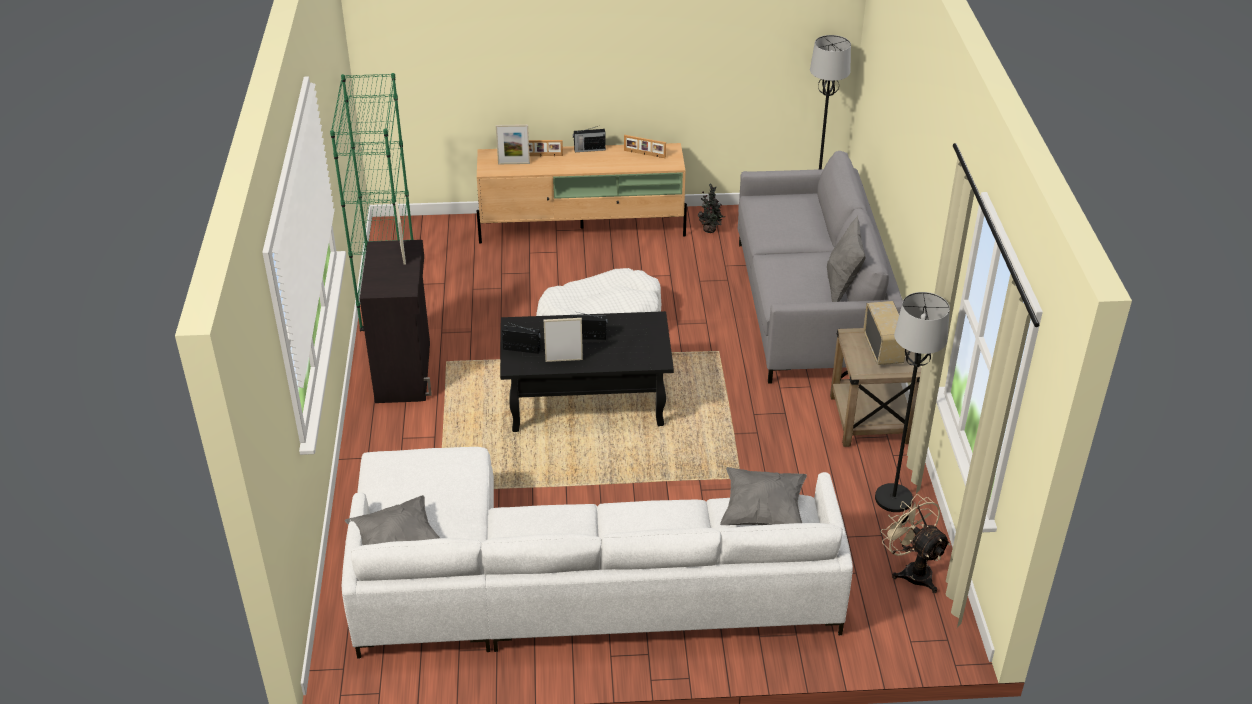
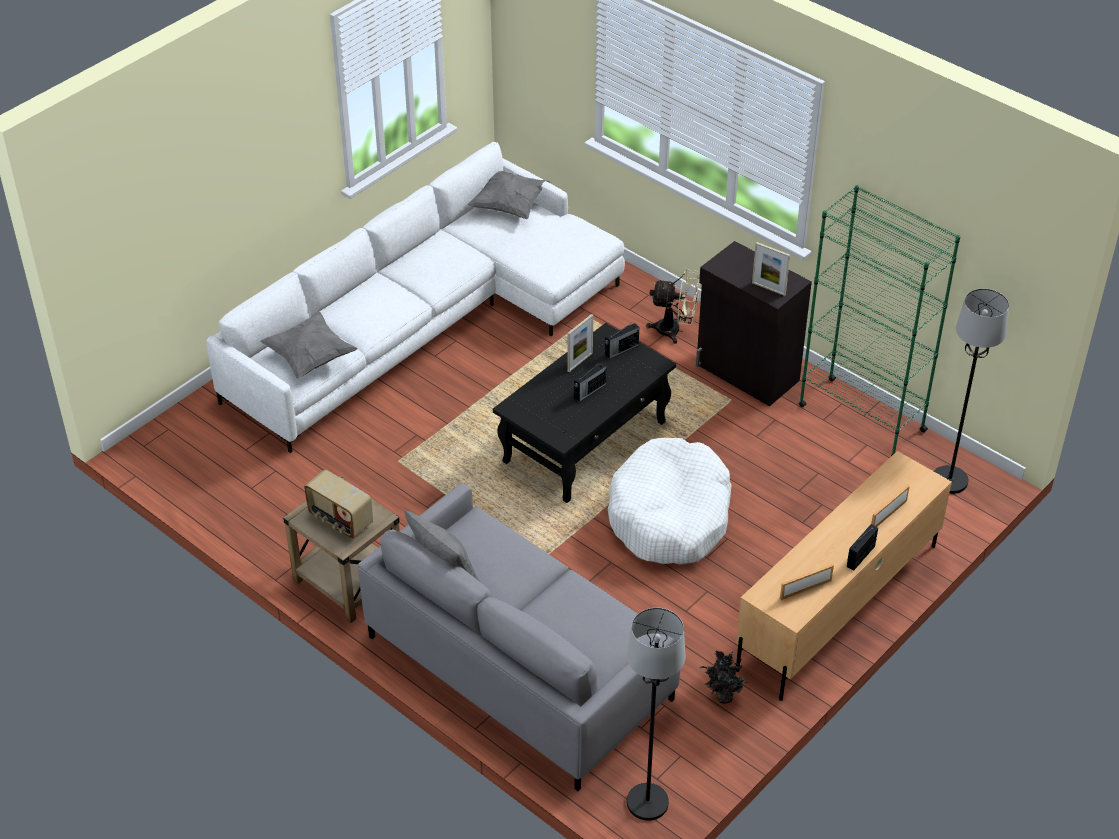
camera: 135 degrees right, 5 degrees up
(514, 163) = (894, 488): picture frame -> none
(894, 499) = (266, 523): black floor lamp -> black floor lamp (949, 481)
(912, 571) = (206, 476): beige fan -> beige fan (675, 330)

